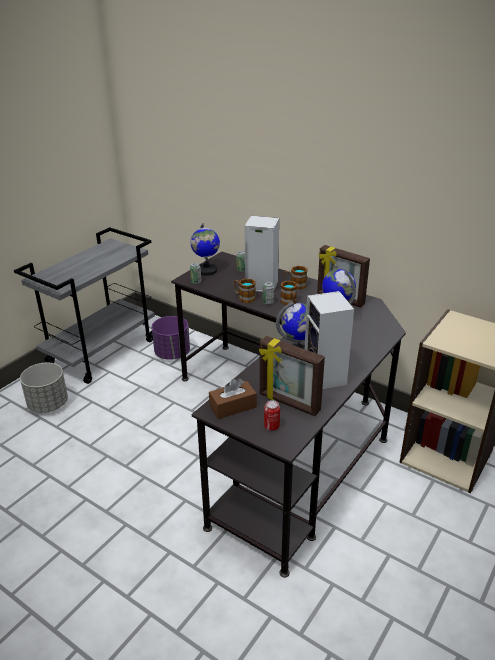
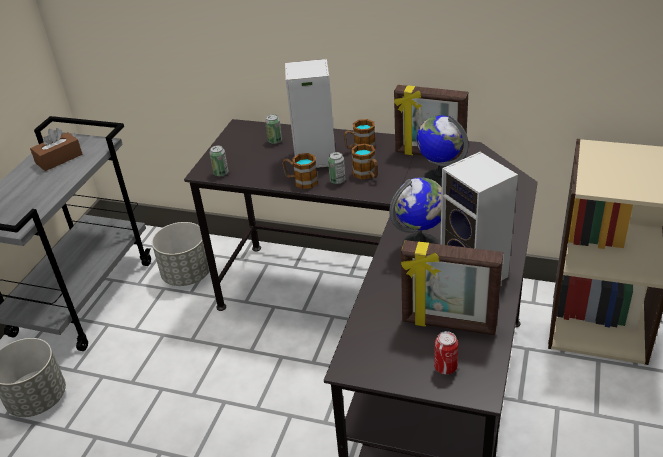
camera: 15 degrees left, 5 degrees up
(172, 353) = (187, 274): purple planter -> grey planter
(206, 271) = (227, 153): globe -> none
(233, 407) = (376, 351): brown tissue box -> brown tissue box (59, 159)

